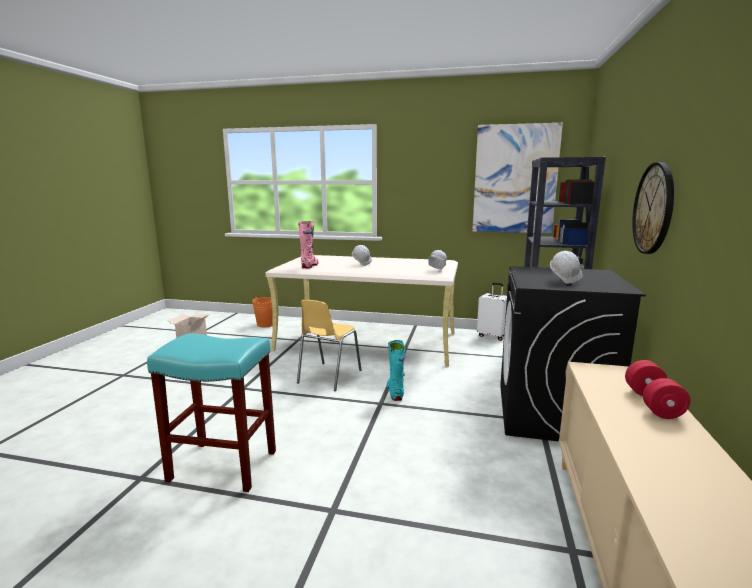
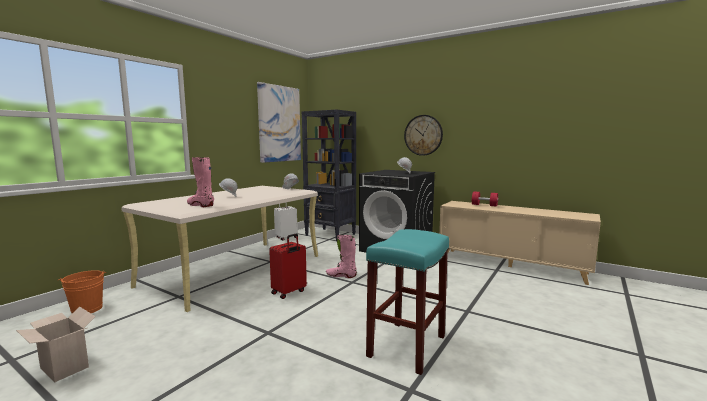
camera: 70 degrees left, 5 degrees down
(328, 377) = (289, 292): yellow chair -> red suitcase
(395, 393) = (341, 276): turquoise boot -> pink boot

